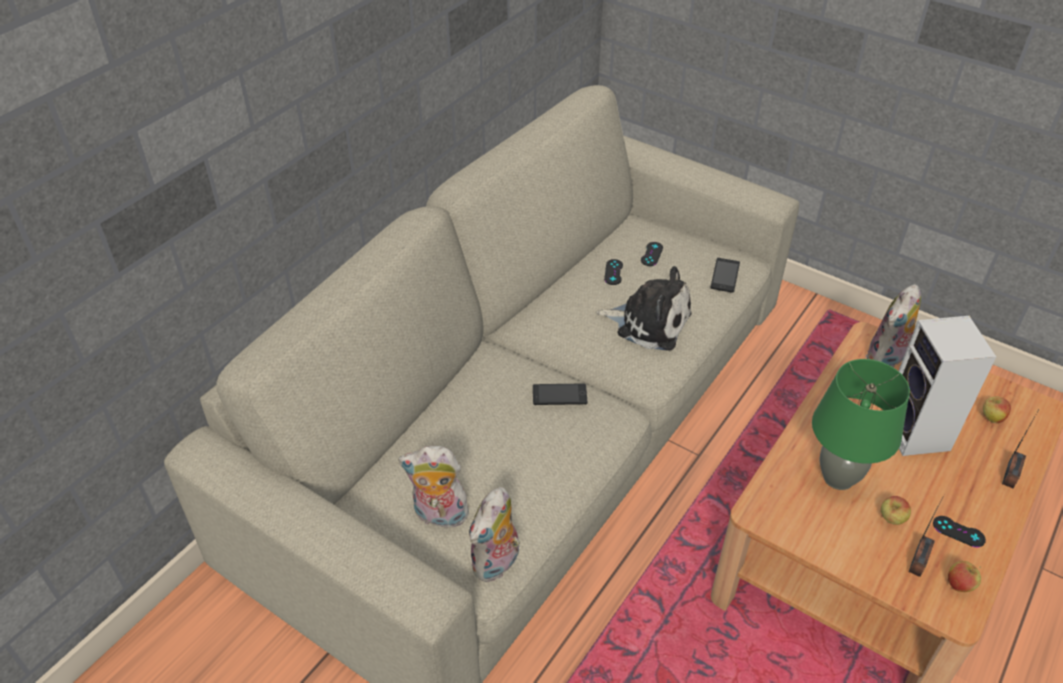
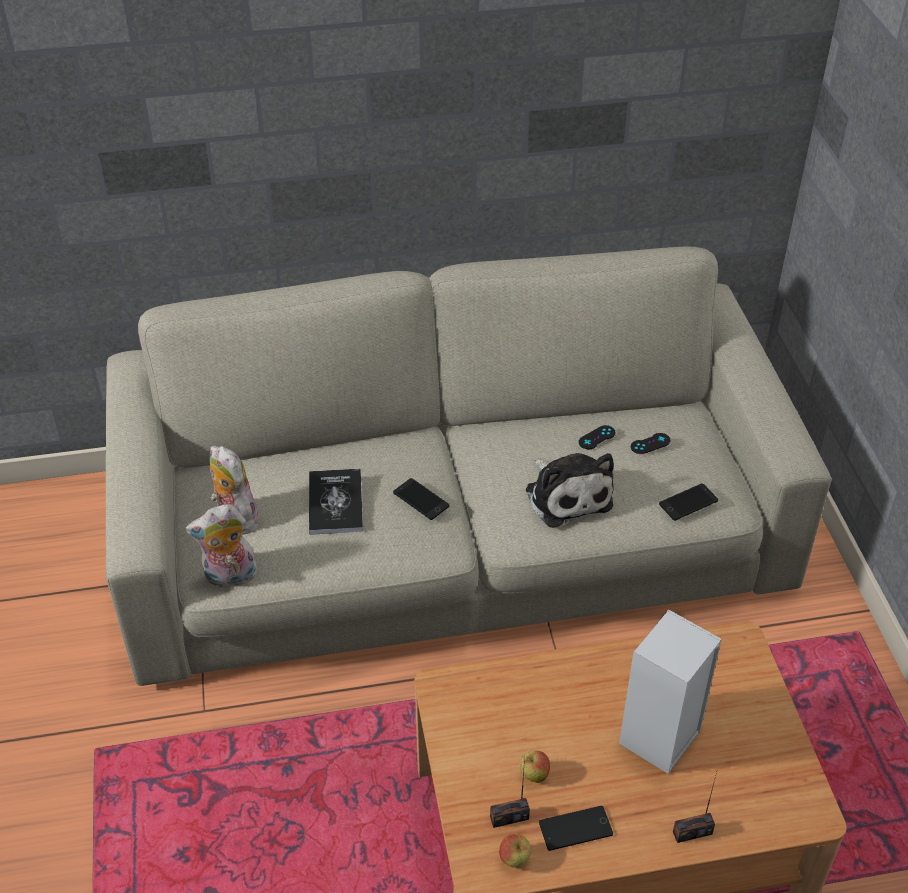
camera: 45 degrees right, 0 degrees up
(504, 442) = (335, 503): none -> book
(838, 478) = (539, 715): green table lamp -> none
(887, 359) = (729, 668): plush toy -> none
(958, 531) = (575, 828): black game controller -> phone
(991, 418) = (750, 782): apple -> none

